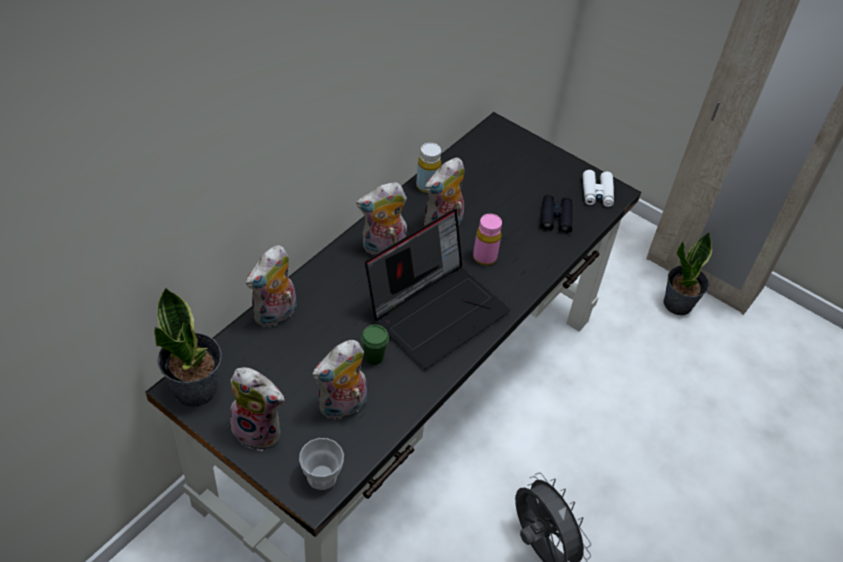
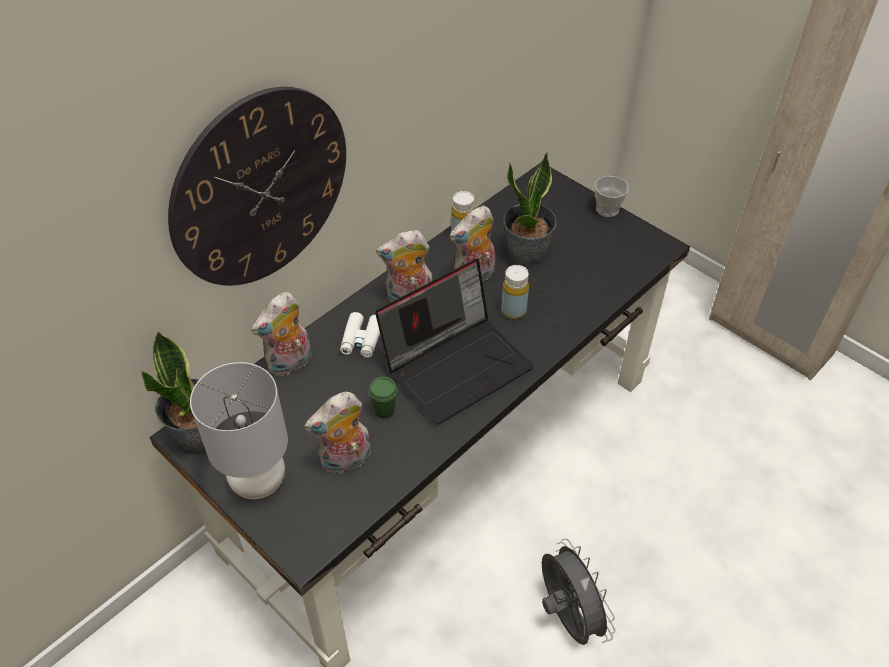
camera: 10 degrees right, 0 degrees up
(258, 146) = (261, 189): none -> wall clock
(260, 430) = (257, 481): plush toy -> grey table lamp
(322, 476) = (314, 533): cup -> cup (607, 209)
(484, 257) = (513, 311): pink bottle -> yellow bottle
(555, 218) = (594, 271): black binoculars -> none
(597, 193) = (641, 246): white binoculars -> white binoculars (361, 339)
(678, 304) = (739, 367): potted plant -> potted plant (526, 255)

